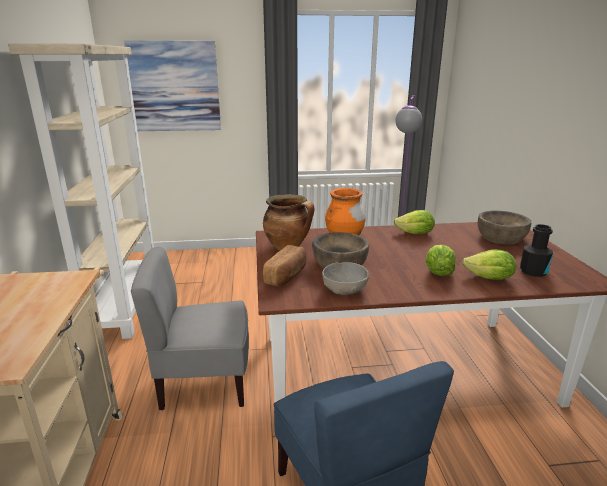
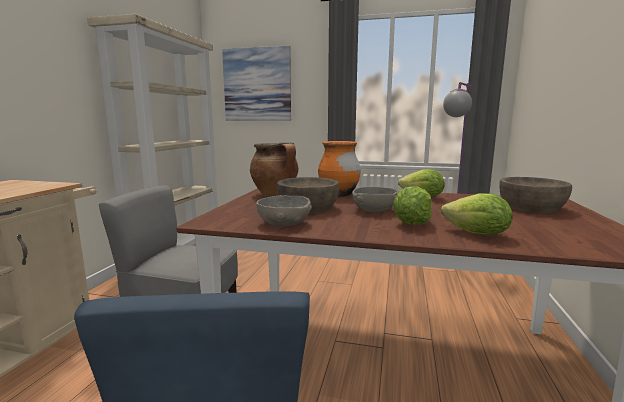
camera: 20 degrees right, 10 degrees down
(287, 275) = (243, 209): bread -> none
(395, 259) = (374, 210): none -> grey bowl
(533, 271) = (551, 235): black bottle -> none

